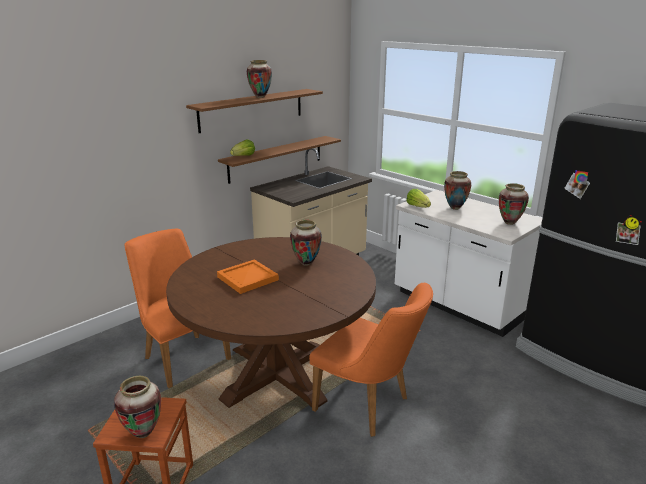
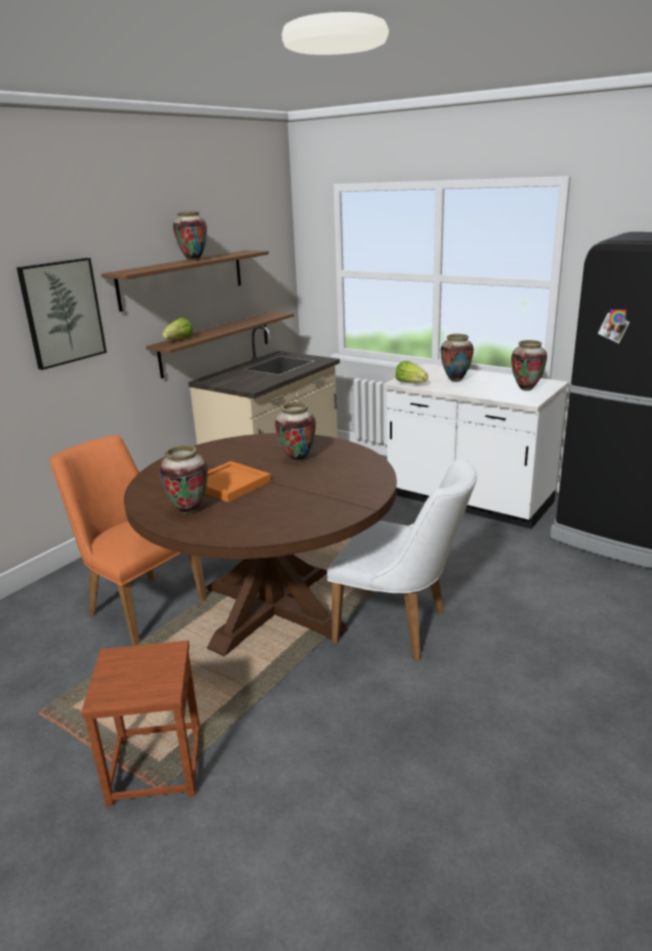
camera: 10 degrees left, 0 degrees up
(143, 433) = (147, 688): vase -> vase (188, 510)
(153, 133) = (62, 312): none -> picture
(369, 406) = (401, 627): orange chair -> white chair

